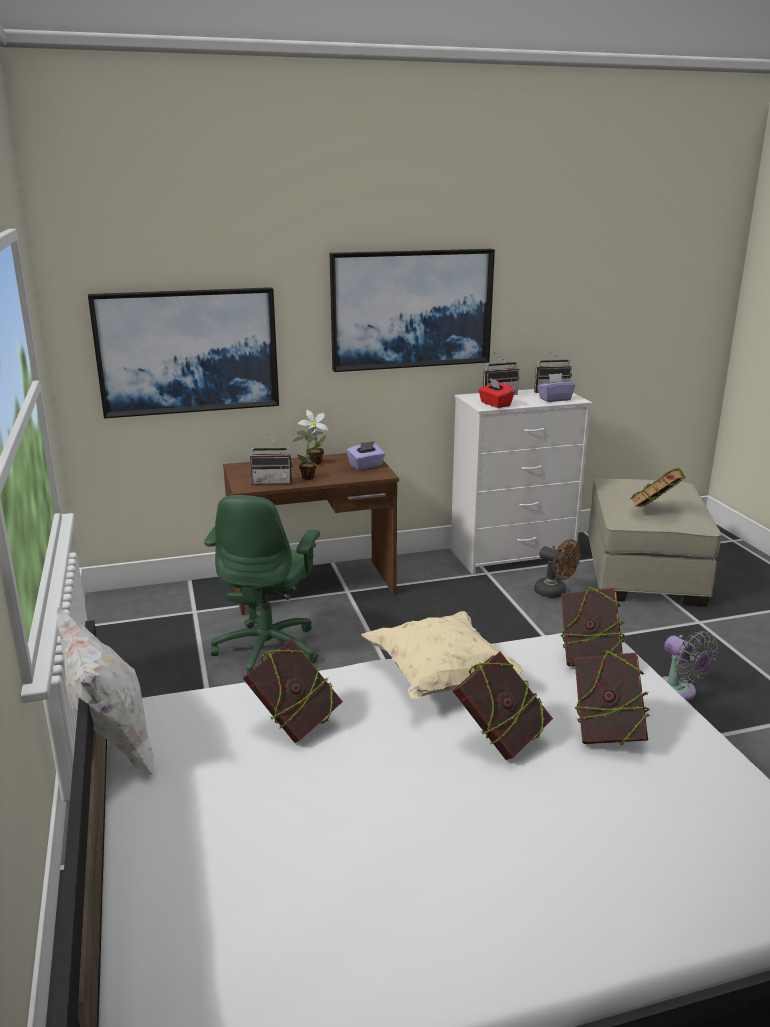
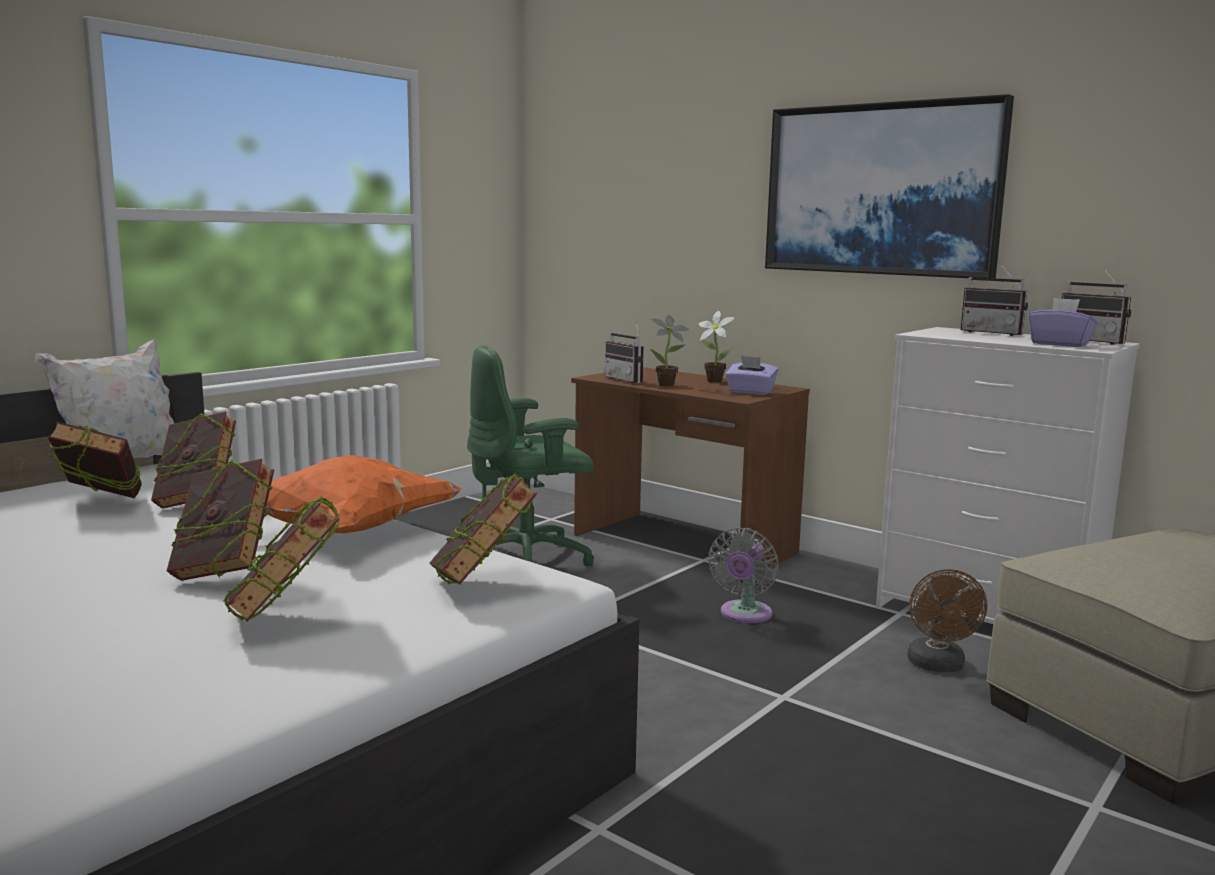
camera: 55 degrees right, 10 degrees down
(187, 351) = (626, 228): picture -> none
(440, 676) = (349, 531): beige pillow -> orange pillow
(495, 404) = (945, 335): red tissue box -> none
(655, 510) = (1121, 564): book -> book (101, 505)
(678, 692) = (810, 828): grey fan -> grey fan (744, 615)

